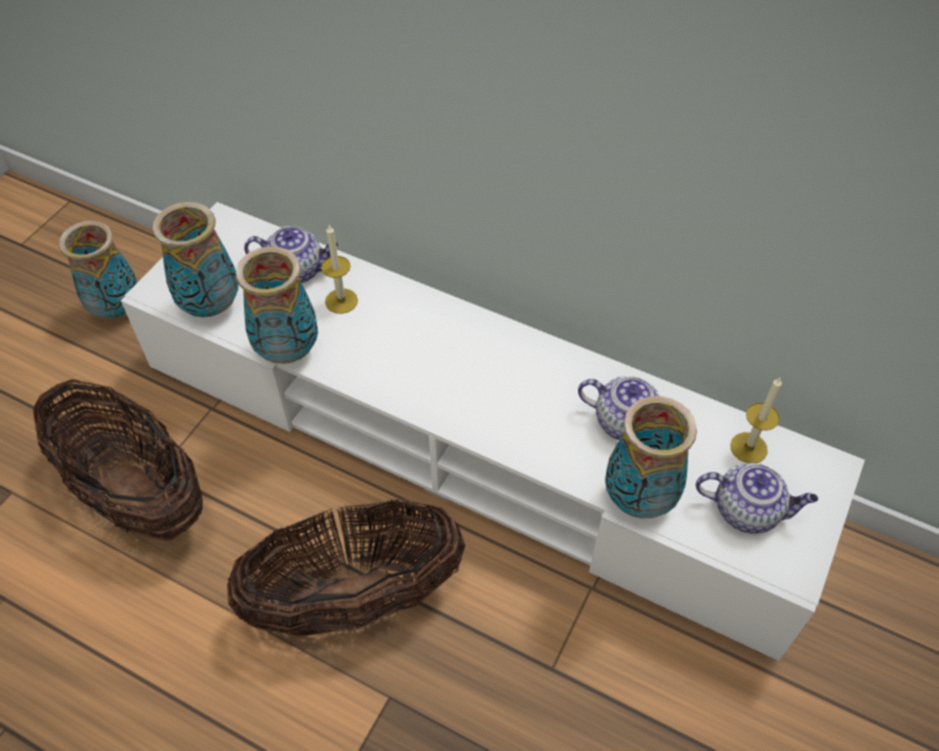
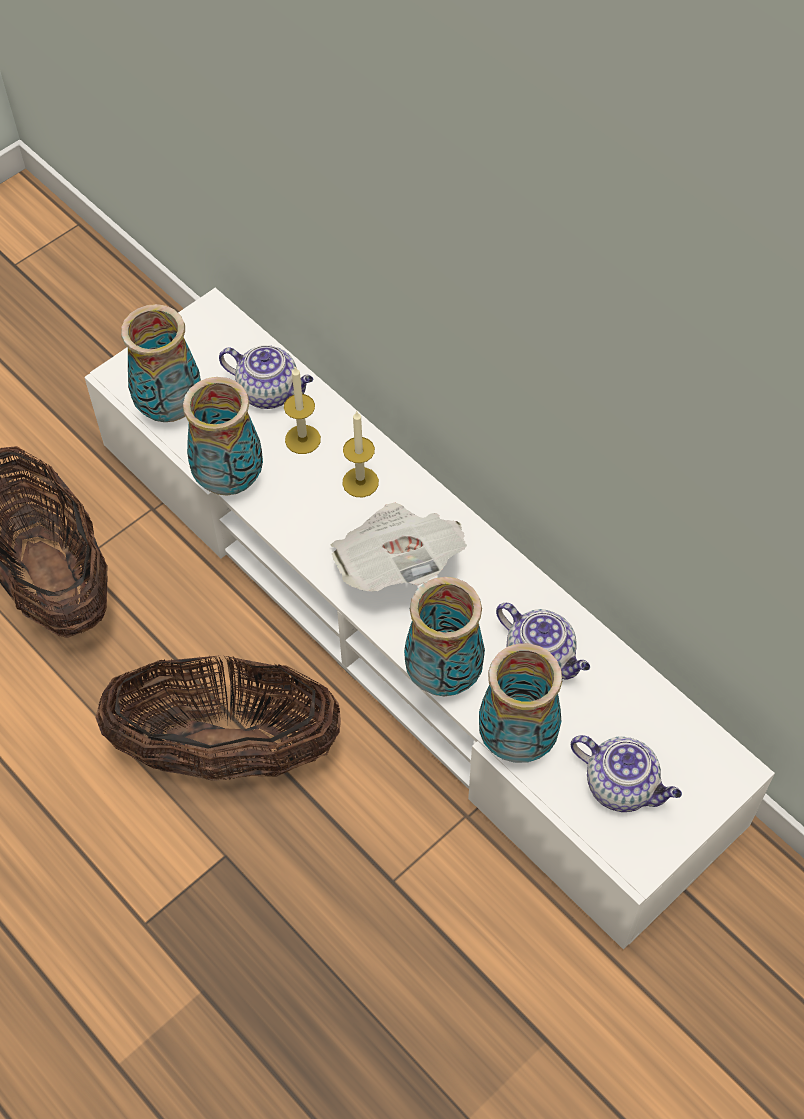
camera: 20 degrees right, 5 degrees up
(117, 309) = (91, 369): vase -> vase (443, 676)
(467, 380) = (397, 564): none -> newspaper
(748, 448) = (656, 723): candle -> candle (360, 482)

